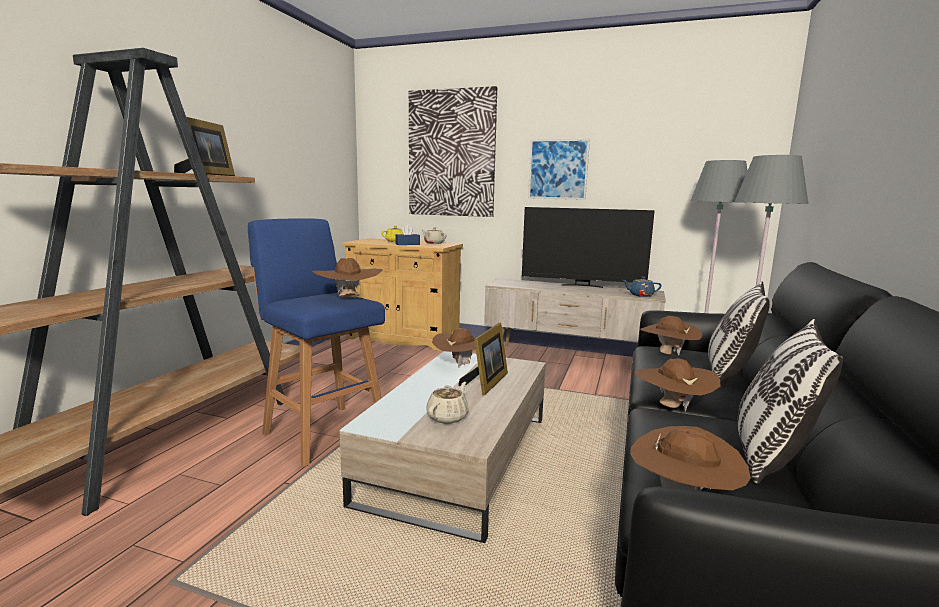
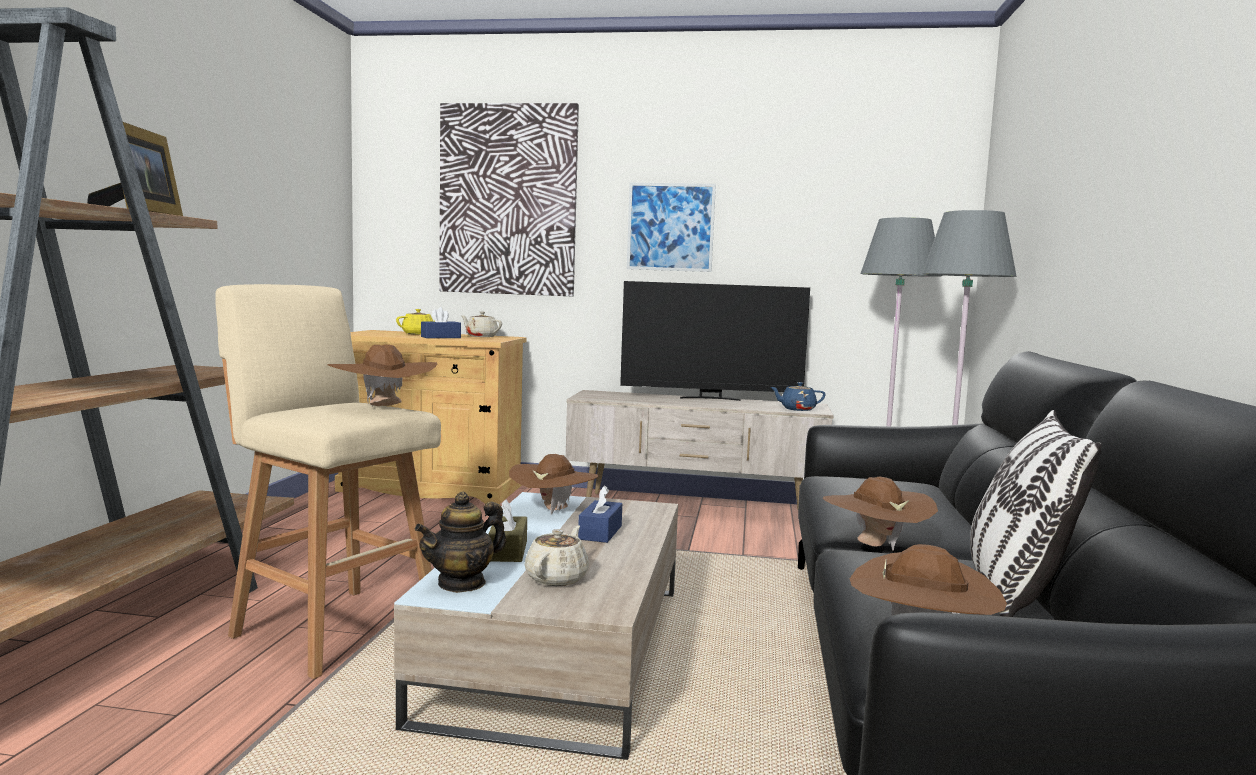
camera: 10 degrees left, 5 degrees down
(323, 432) = (332, 628): blue stool -> beige stool
(386, 418) = (462, 583): none -> teapot
(422, 394) = (508, 551): none -> brown tissue box
(486, 383) = (600, 532): picture frame -> blue tissue box
(667, 354) = (851, 483): brown hat -> none
(730, 373) = (939, 503): pillow -> none

